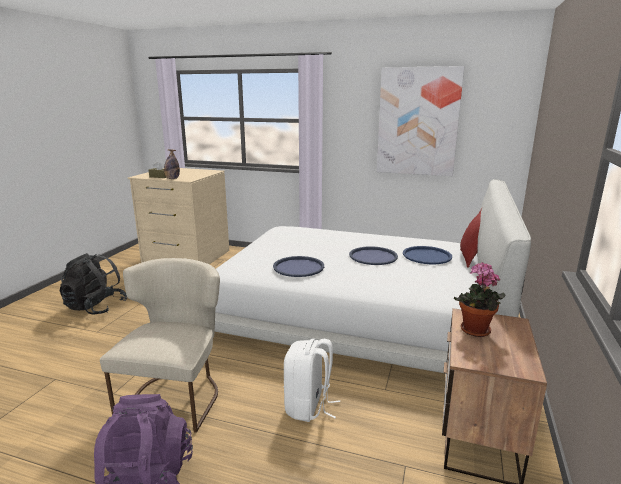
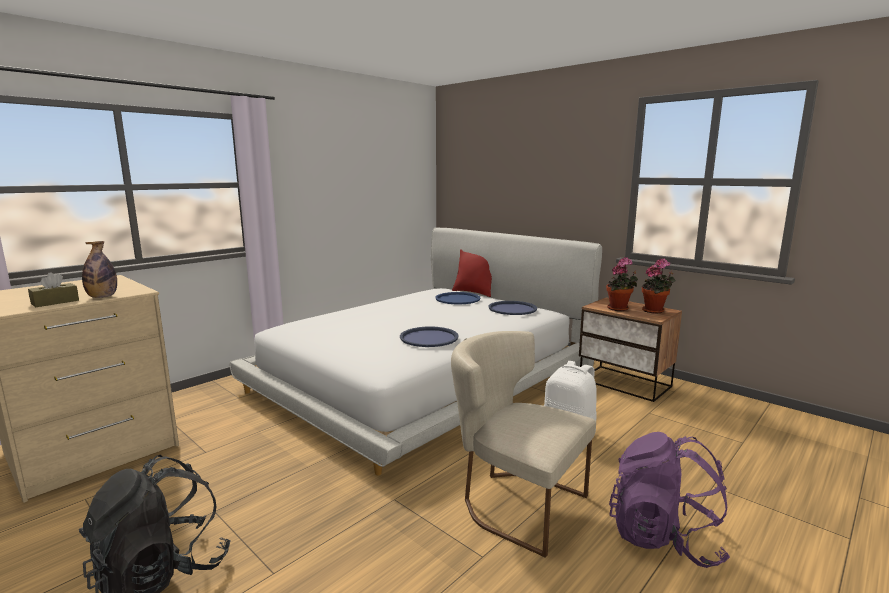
camera: 65 degrees left, 5 degrees down
(373, 256) = (437, 311): blue tray -> blue tray (512, 309)
(418, 122) = (358, 181): picture -> none
(504, 358) = (655, 311): none -> potted plant

